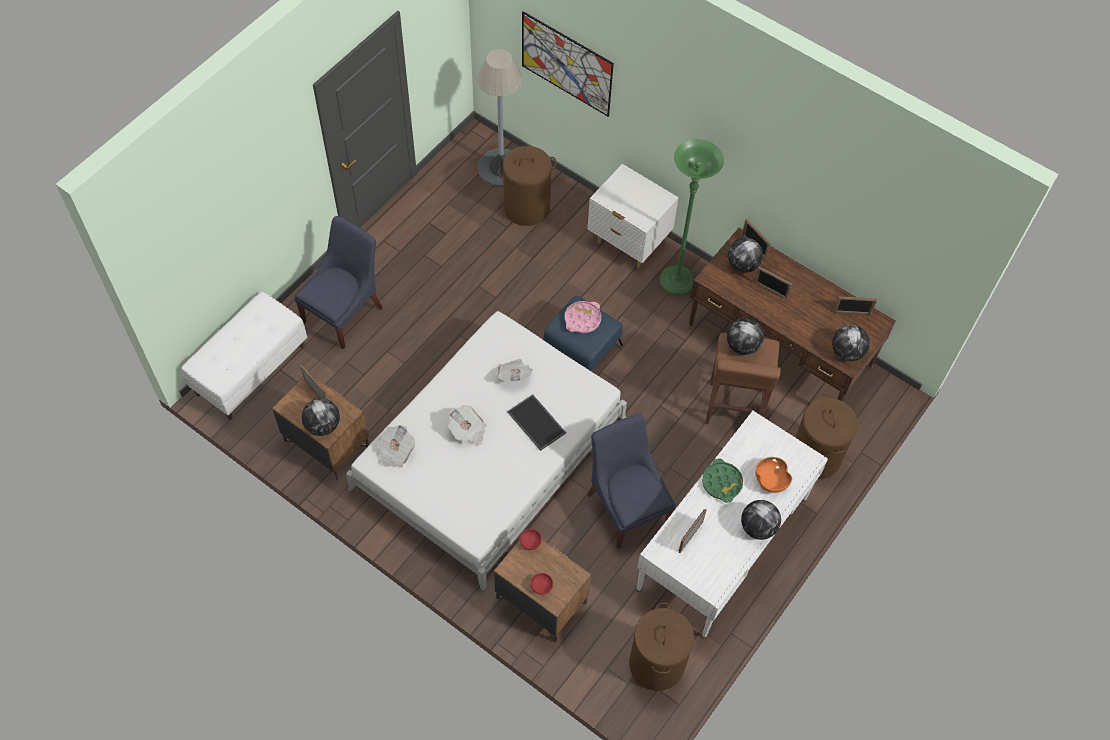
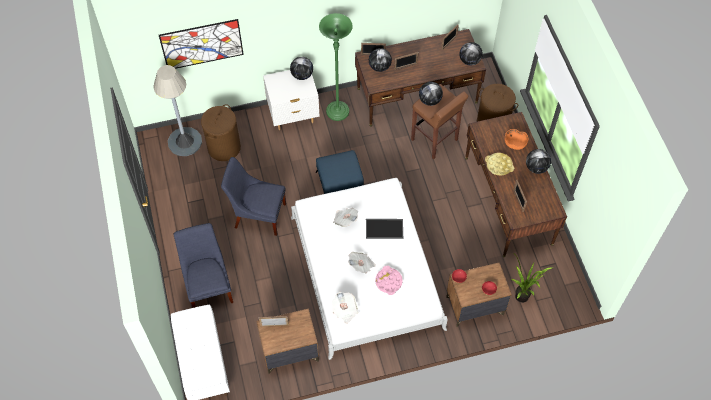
camera: 50 degrees left, 0 degrees up
(323, 425) = (299, 335): globe -> globe (302, 75)
(582, 319) = (336, 165): pink tray -> pink tray (388, 281)
(593, 649) = (521, 300): none -> potted plant
(627, 506) = (451, 228): blue chair -> blue chair (258, 214)
(656, 663) = (550, 276): brown laundry basket -> none
(722, 482) = (499, 165): green tray -> yellow tray
(723, 544) = (508, 200): white desk -> brown desk

